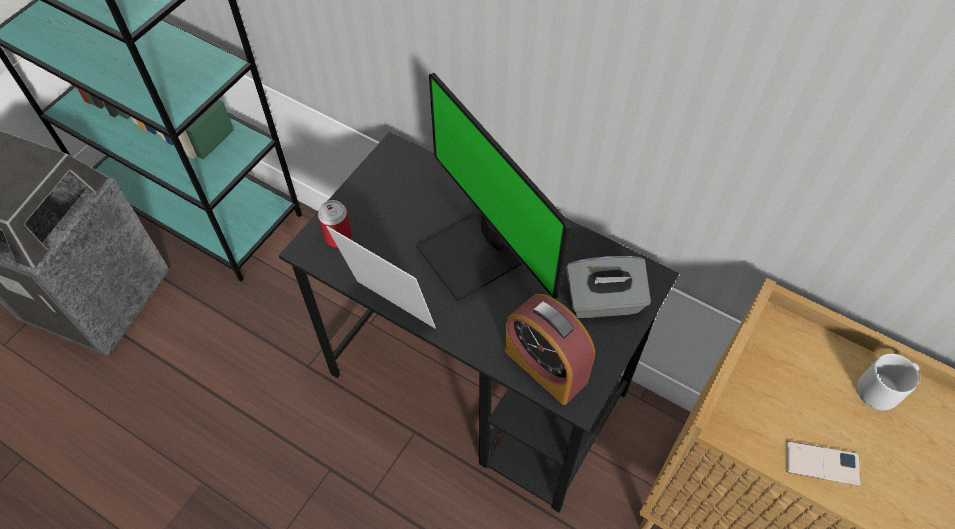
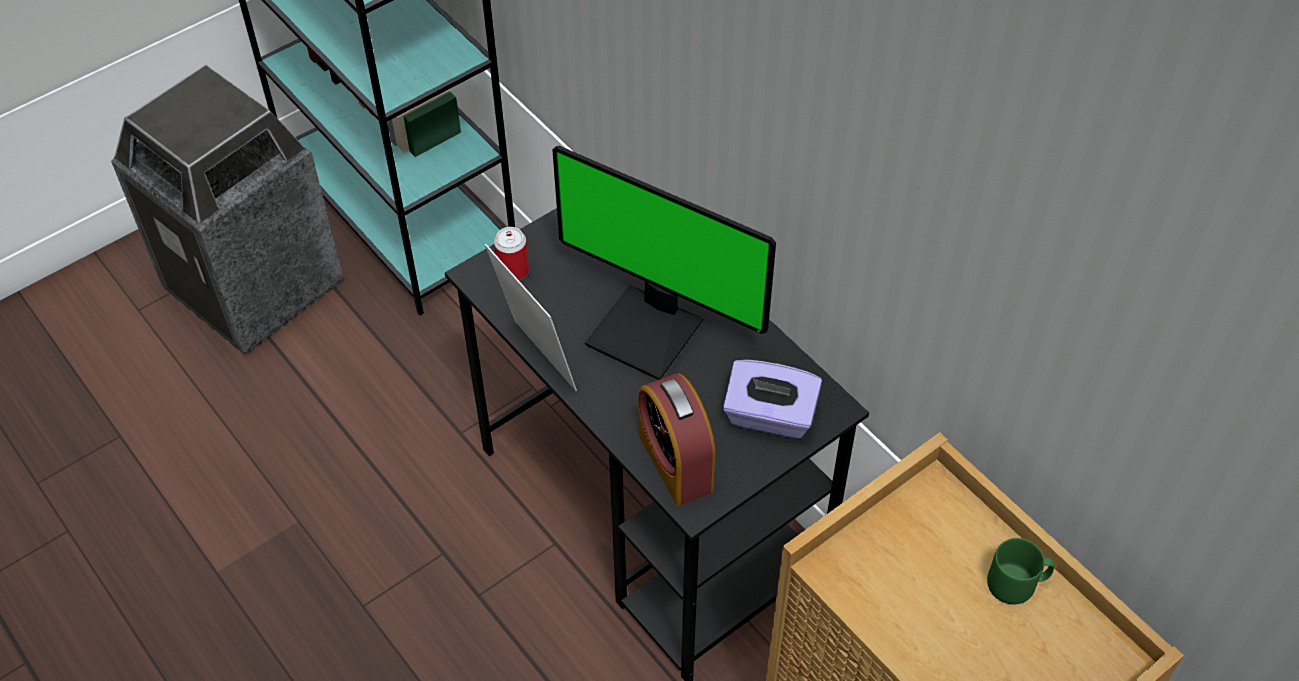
camera: 20 degrees right, 5 degrees down
(474, 256) = (649, 330): monitor -> monitor turned 45 degrees counterclockwise
(604, 301) = (769, 417): grey tissue box -> purple tissue box
(822, 463) = (910, 631): phone -> none
(882, 389) = (1017, 583): grey mug -> green mug

